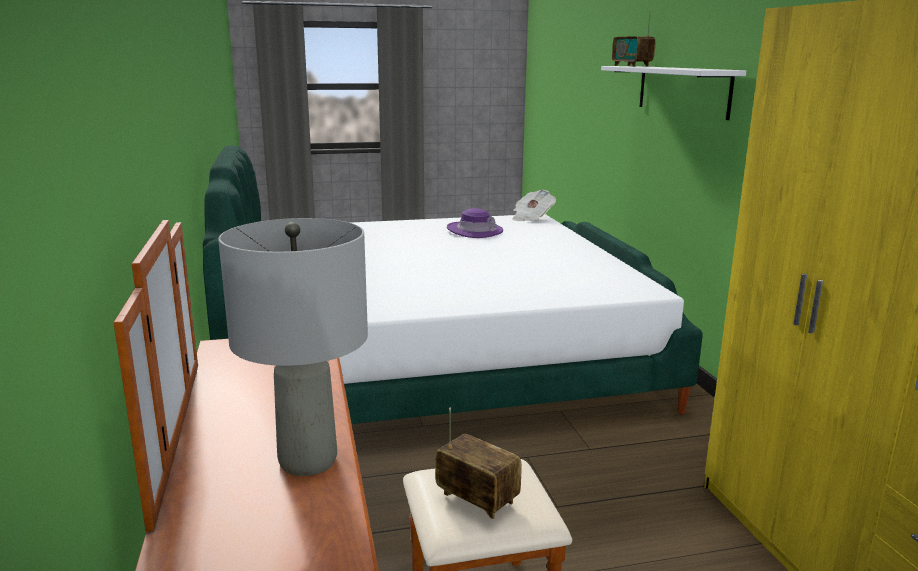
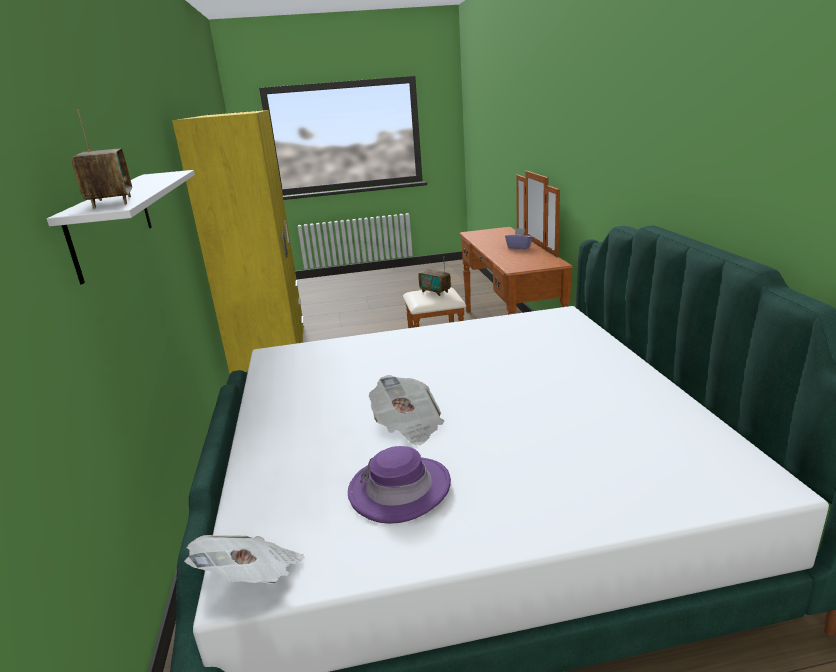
camera: 175 degrees left, 5 degrees up
(241, 414) = (519, 247): none -> purple tissue box
(308, 460) = (487, 241): grey table lamp -> none
(476, 247) = (408, 426): none -> newspaper

